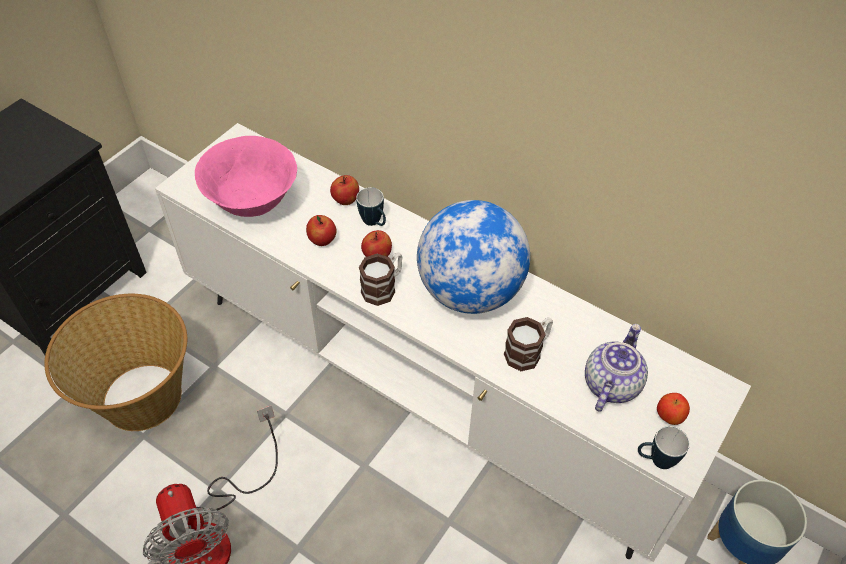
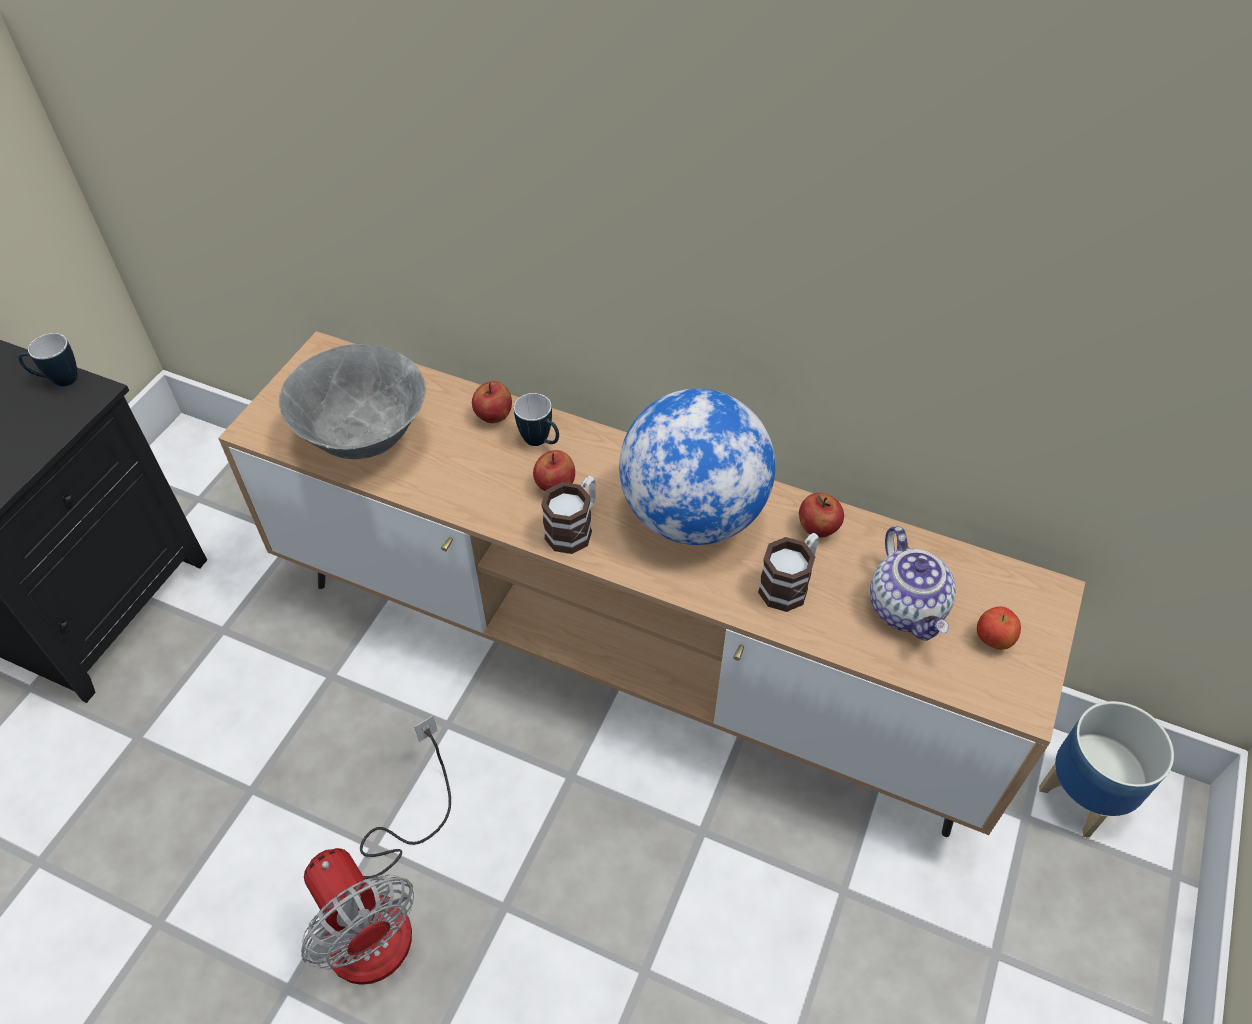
camera: 10 degrees left, 0 degrees up
(141, 398) = (237, 737): basket -> none
(253, 204) = (365, 440): pink bowl -> grey bowl
(322, 240) = (475, 476): apple -> apple (818, 529)
(422, 387) = (627, 656): white tv stand -> brown tv stand
(610, 383) = (907, 608): teapot -> teapot turned 150 degrees clockwise
(655, 460) = (990, 701): mug -> mug (58, 380)

